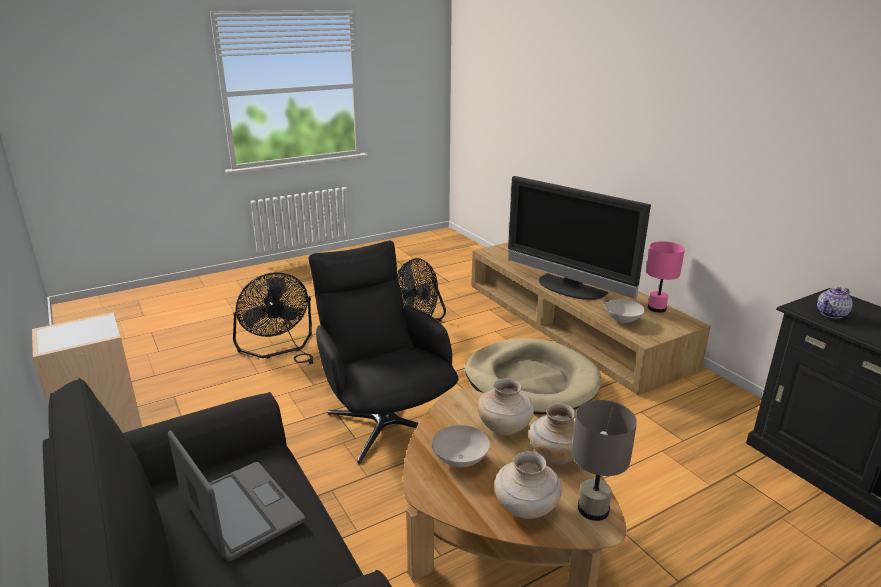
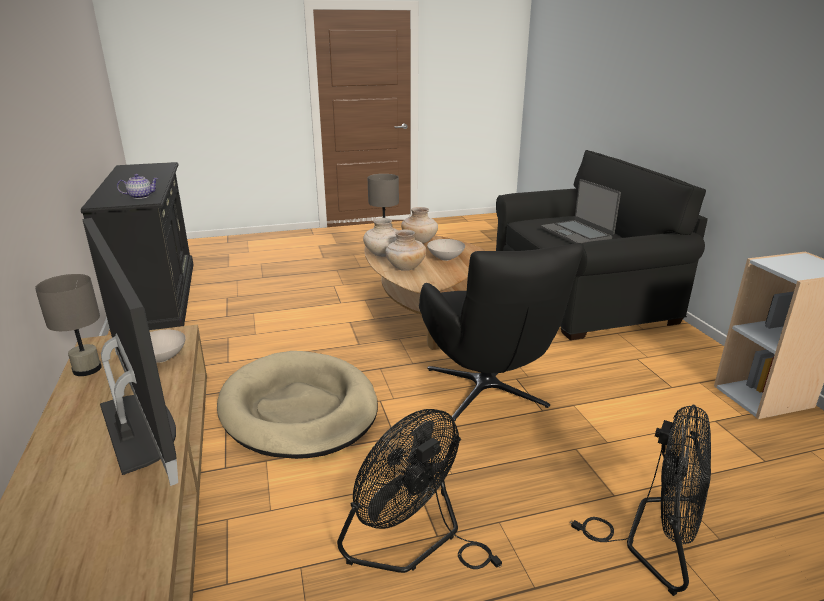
camera: 165 degrees left, 0 degrees up
(282, 348) = (654, 535): black fan -> black fan turned 45 degrees counterclockwise
(656, 308) = (88, 369): pink table lamp -> grey table lamp

